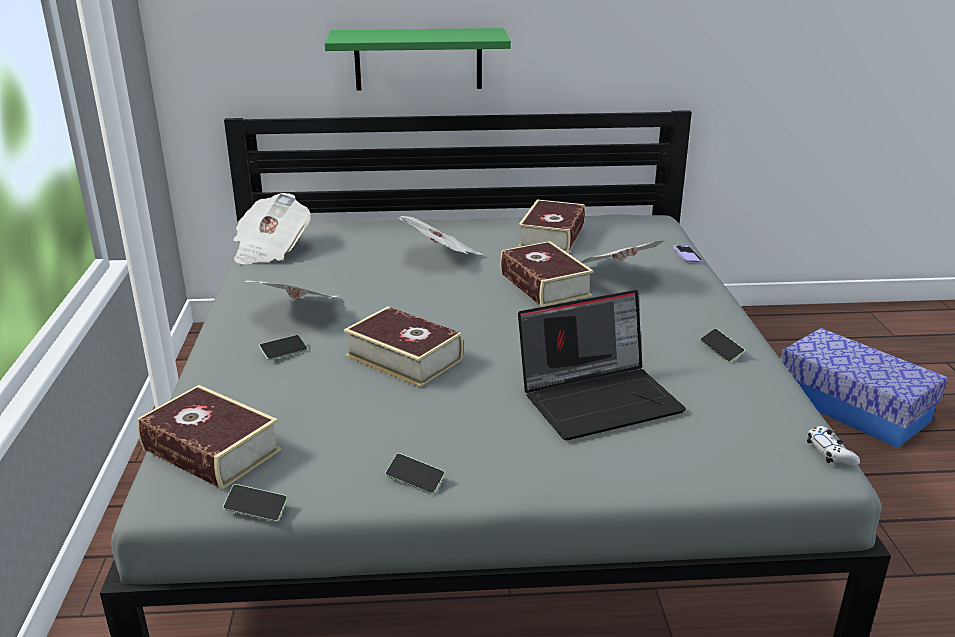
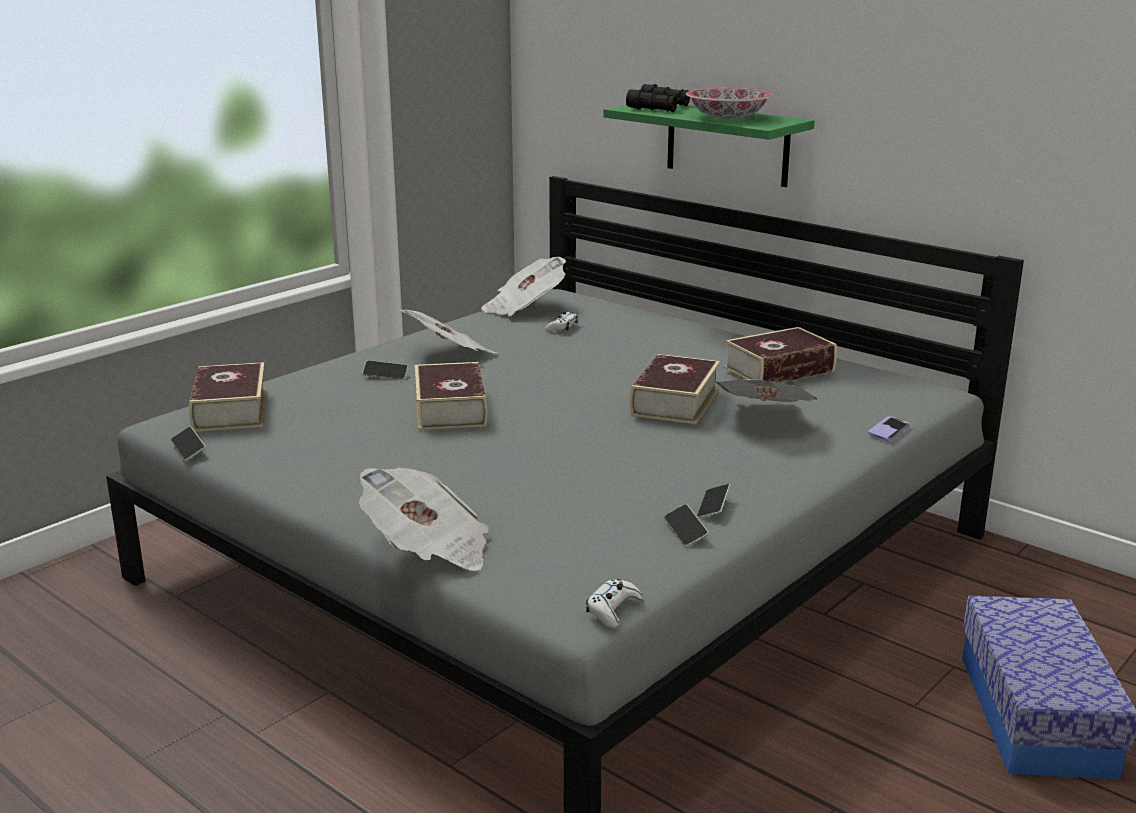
camera: 45 degrees right, 5 degrees down
(336, 256) = (562, 327): none -> white game controller
(364, 35) = (658, 107): none -> black binoculars
(415, 480) = (295, 477): phone -> phone (685, 532)
(441, 256) = (643, 354): newspaper -> newspaper (428, 550)
(445, 35) = (728, 117): none -> bowl
(600, 398) = (525, 492): laptop -> none

